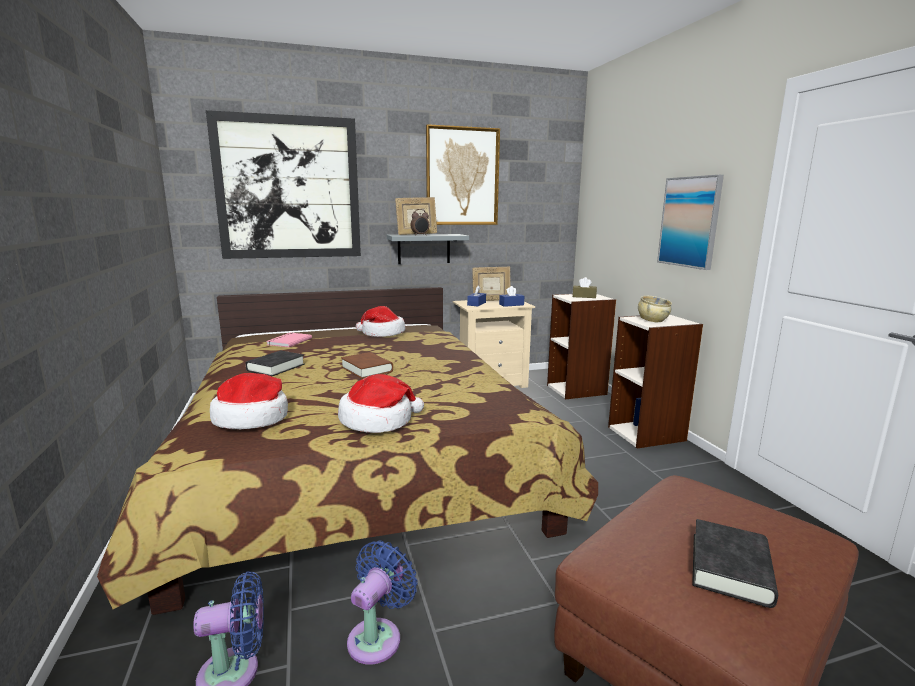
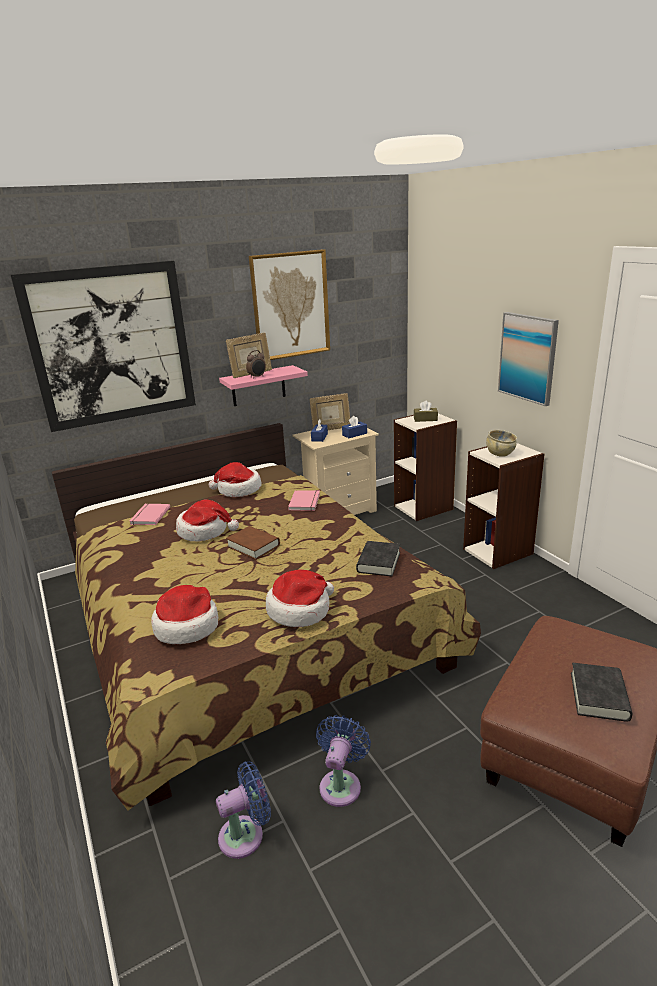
camera: 10 degrees left, 10 degrees up
(276, 367) = (163, 557): black book -> black book (378, 562)
(329, 355) = (204, 531): none -> hat
(424, 249) = (258, 386): grey shelf -> pink shelf
(440, 346) = (305, 502): none -> pink book

